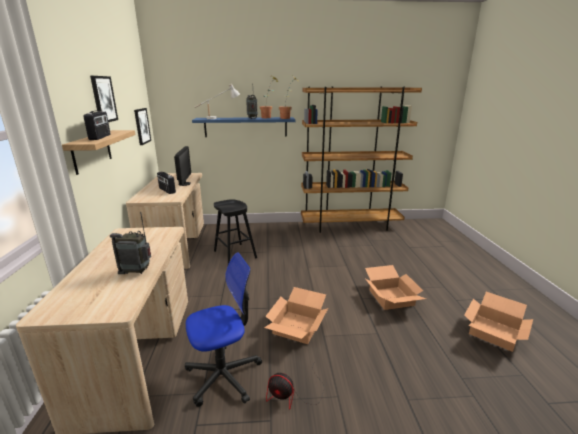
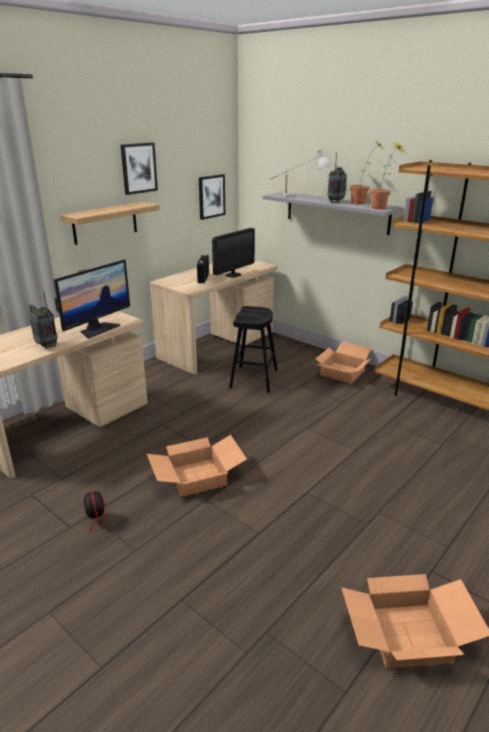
camera: 45 degrees right, 5 degrees up
(100, 137) = (105, 210): radio -> none
(158, 244) = (97, 329): none -> monitor
(224, 375) = (90, 476): office chair -> none
(245, 127) = (336, 212): blue shelf -> grey shelf
(392, 298) = (344, 514): cardboard box -> cardboard box (342, 373)

